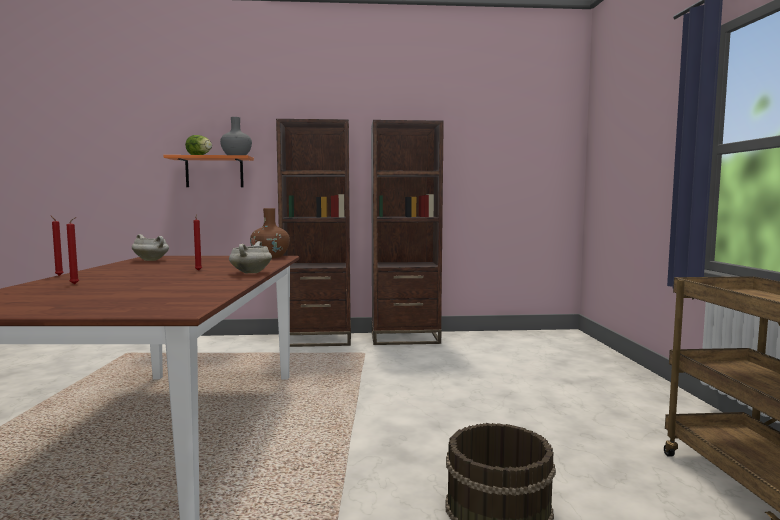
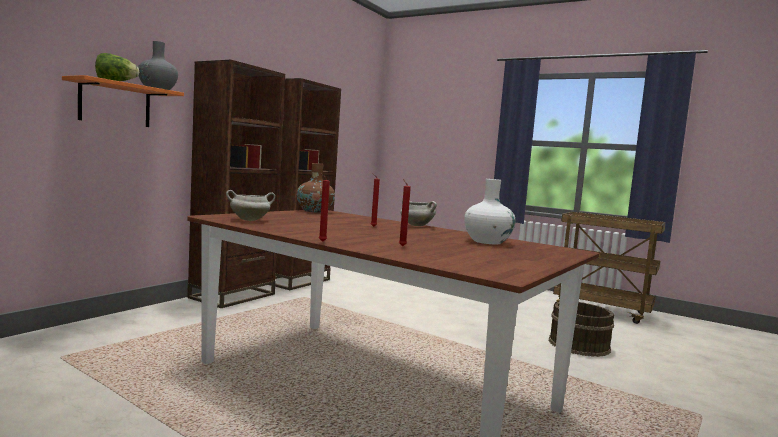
camera: 55 degrees left, 0 degrees up
(175, 291) = (487, 242): none -> white vase

